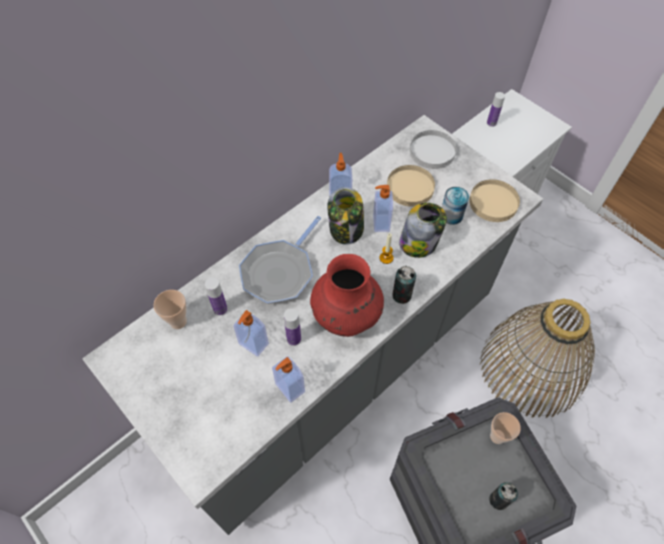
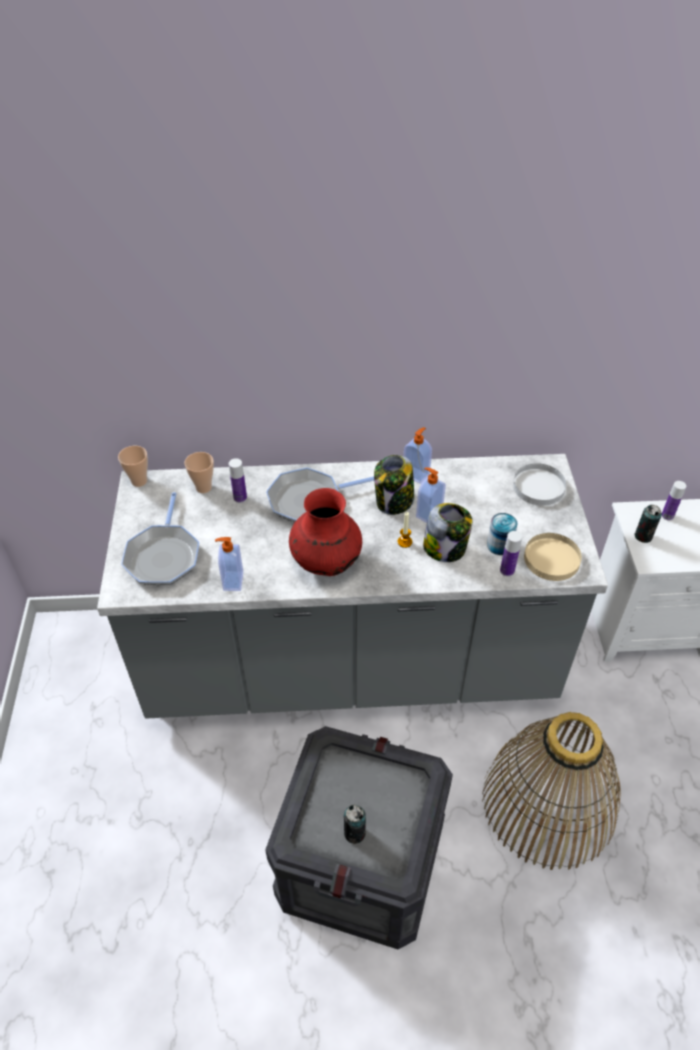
camera: 40 degrees right, 10 degrees down
(206, 410) = (163, 556): none -> frying pan
(253, 344) = (238, 536): soap dispenser -> none
(294, 339) = (270, 551): bottle -> bottle (507, 570)
(401, 295) = (387, 576): can -> can (643, 536)
(409, 188) = (485, 503): beige plate -> none
(497, 436) = (406, 786): cup -> cup (139, 481)

